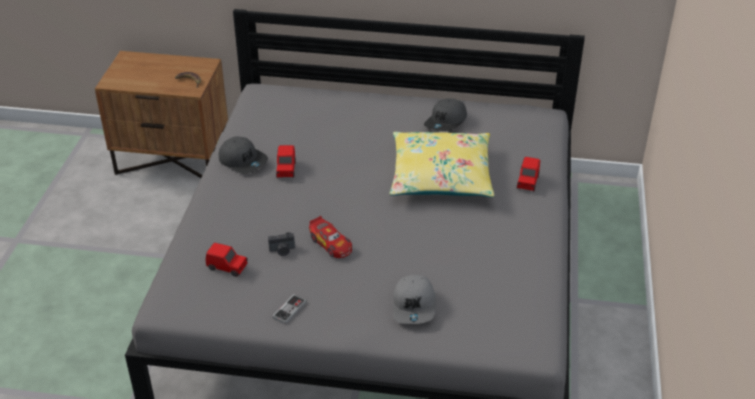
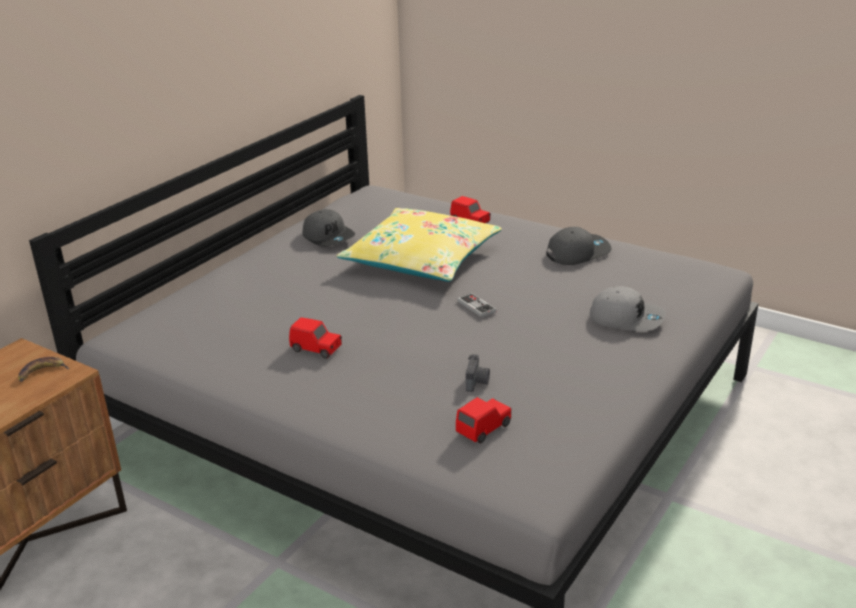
camera: 65 degrees left, 10 degrees down
(243, 161) = (263, 377): grey cap -> grey cap (577, 253)
(289, 310) = (592, 398): game controller -> game controller (476, 306)
(331, 244) = (488, 347): toy car -> none

